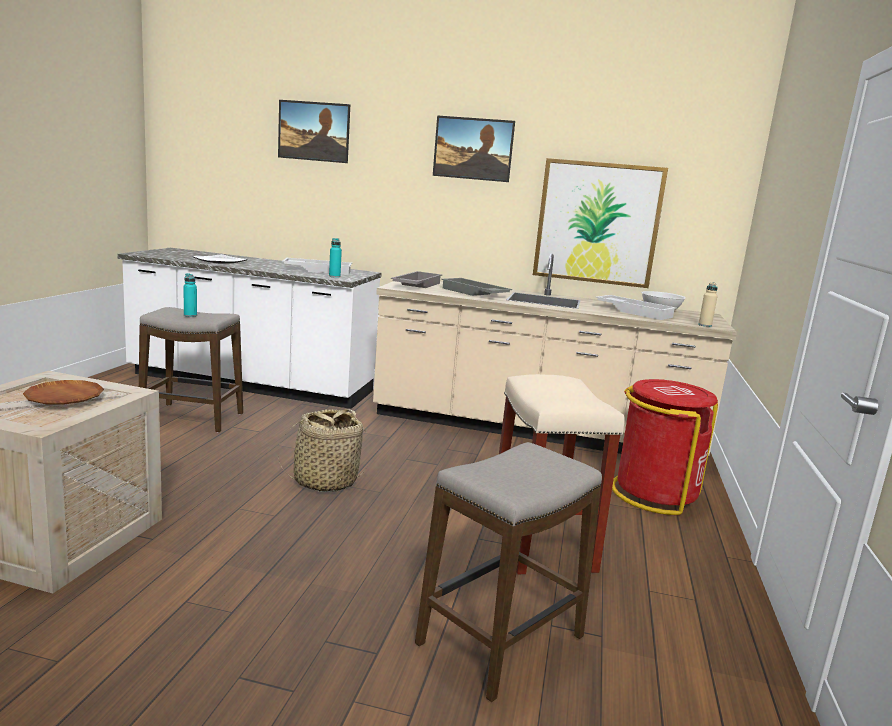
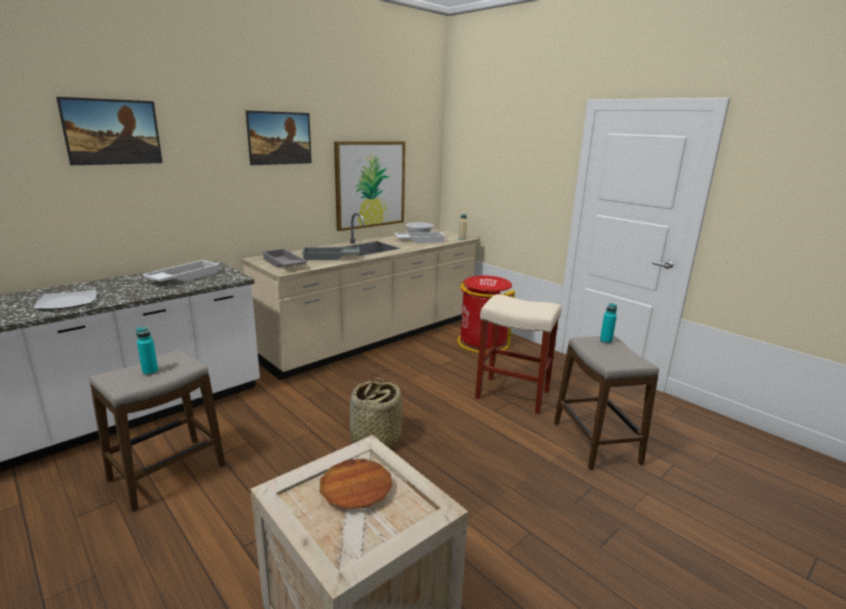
camera: 55 degrees left, 5 degrees up
(334, 276) = (221, 278): turquoise bottle -> turquoise bottle (606, 341)

